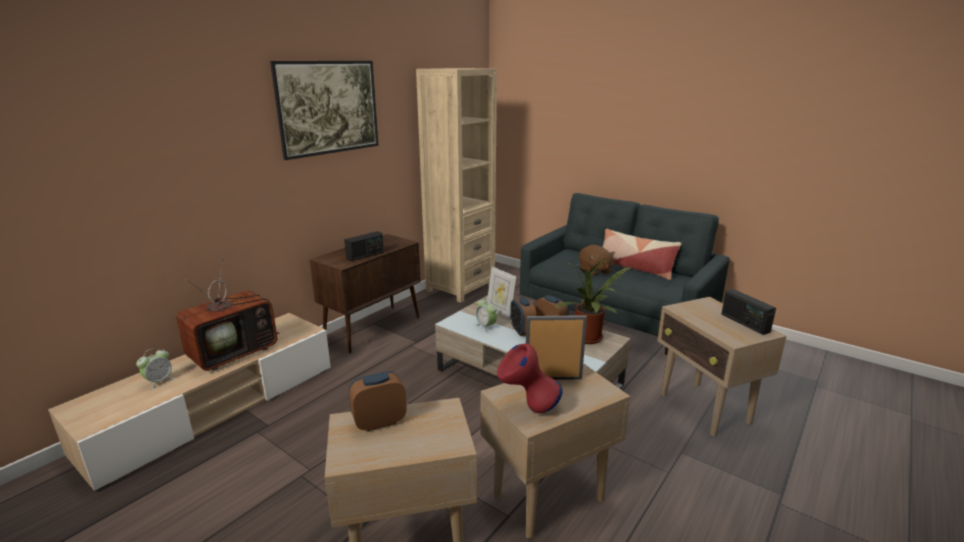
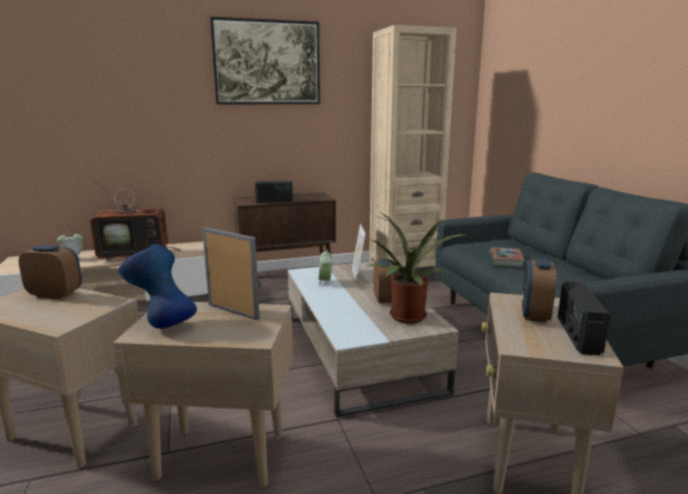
camera: 35 degrees right, 5 degrees down
(522, 331) = (351, 293): alarm clock -> alarm clock (534, 314)
(528, 408) = (162, 324): red vase -> blue vase
(594, 271) = (506, 260): brown plush toy -> book
(635, 268) = (565, 268): pillow -> none

